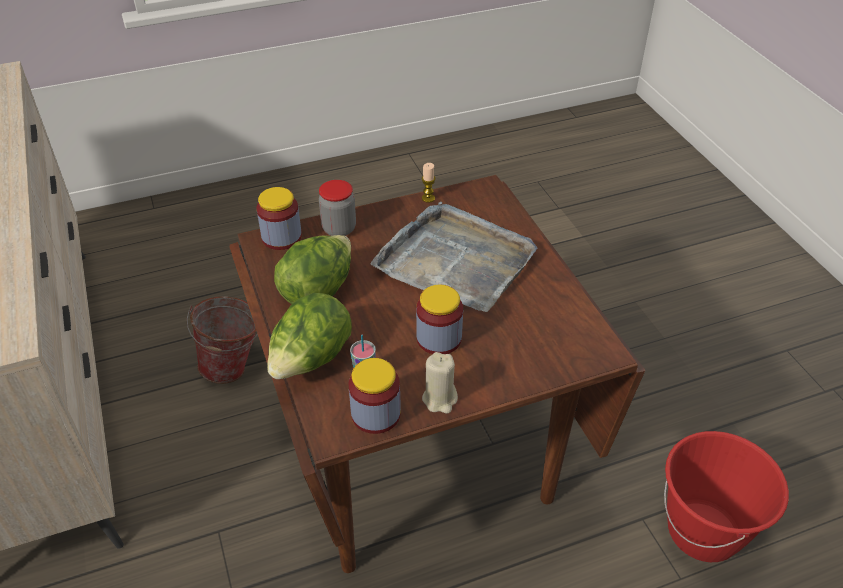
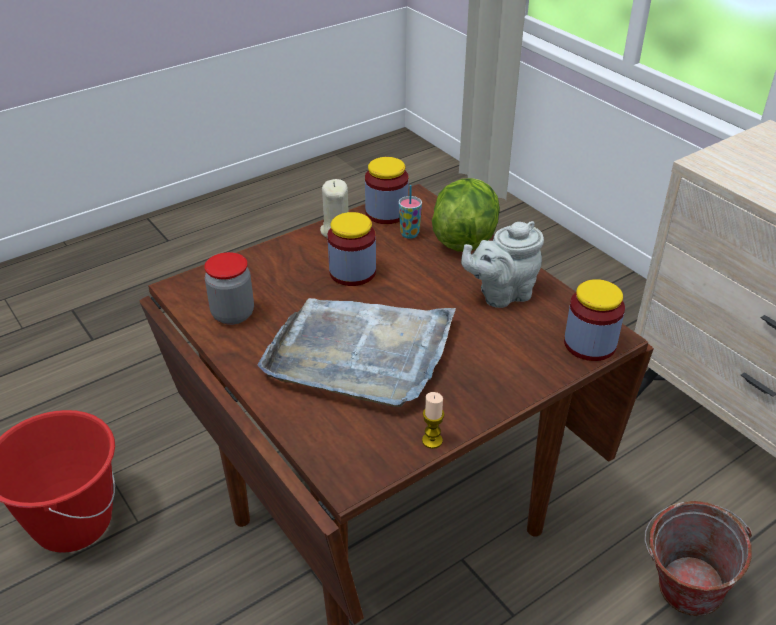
camera: 165 degrees right, 5 degrees down
(318, 290) = (501, 294): lettuce -> grey teapot
(339, 229) = (528, 368): jar -> jar (233, 314)

